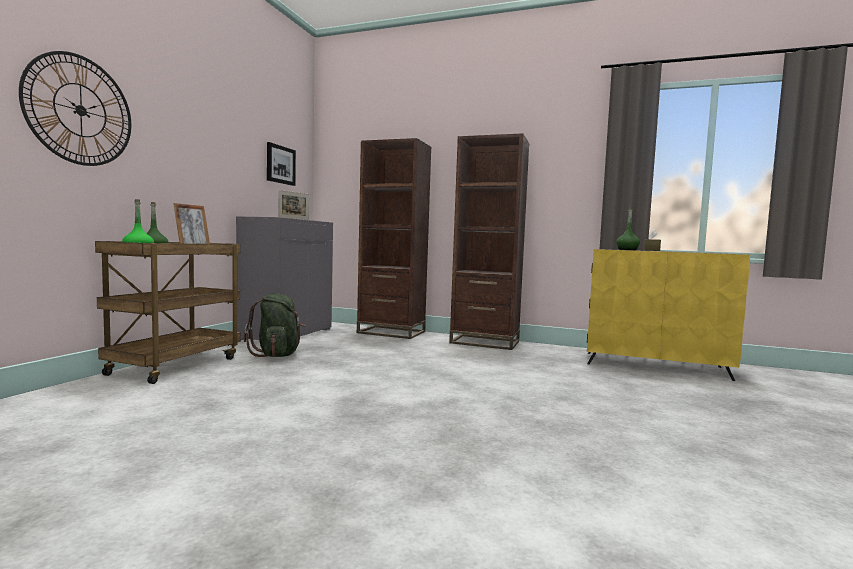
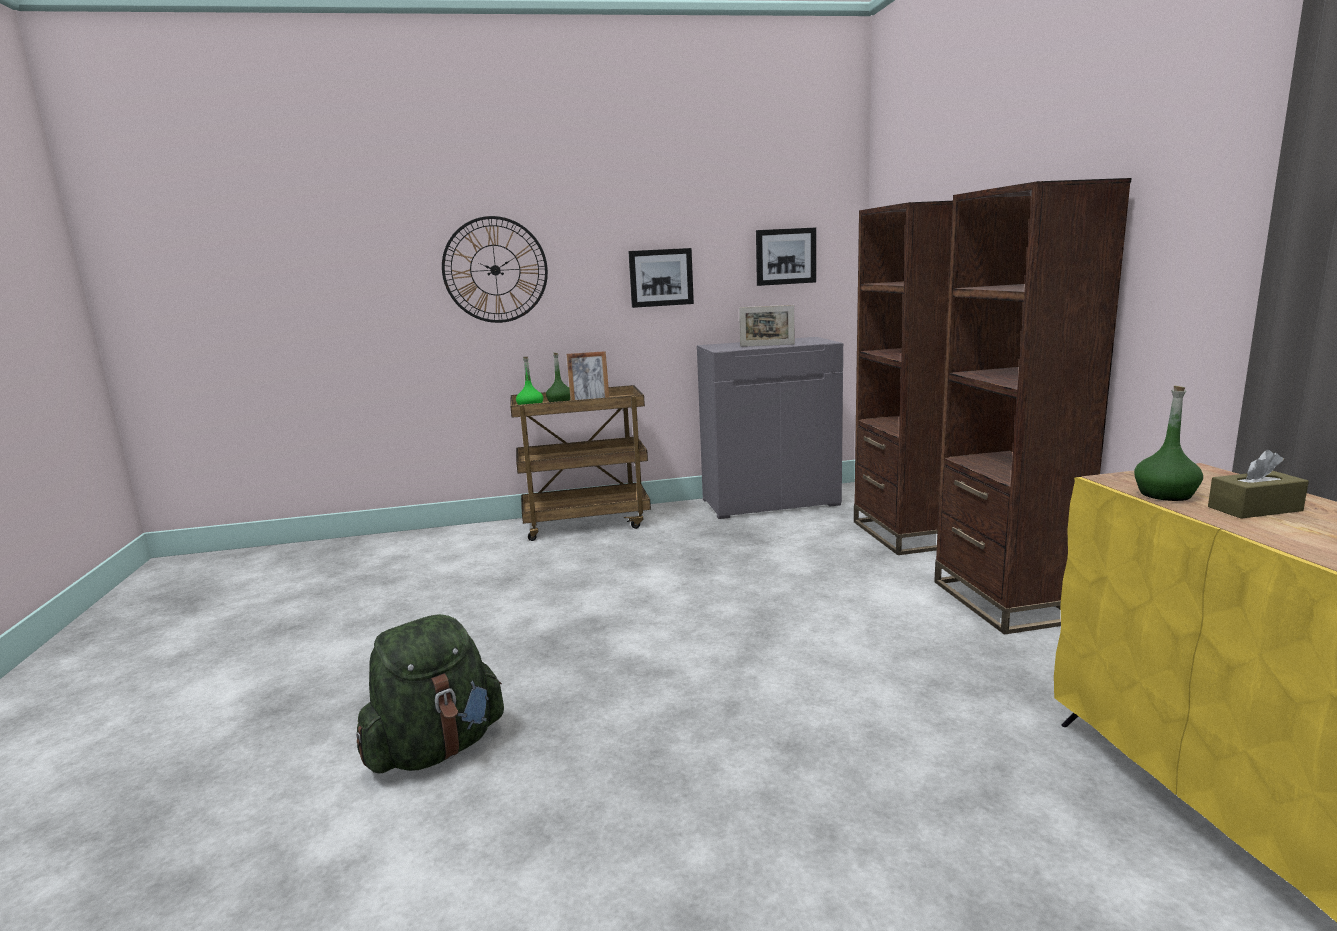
camera: 60 degrees right, 10 degrees up
(214, 159) = (661, 277): none -> picture
(277, 355) = (683, 535): green backpack -> green backpack (436, 749)

